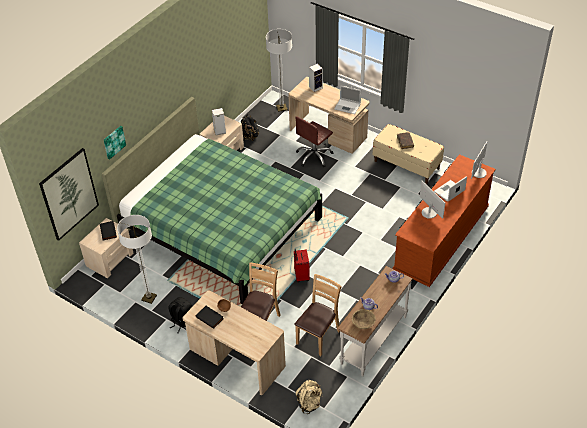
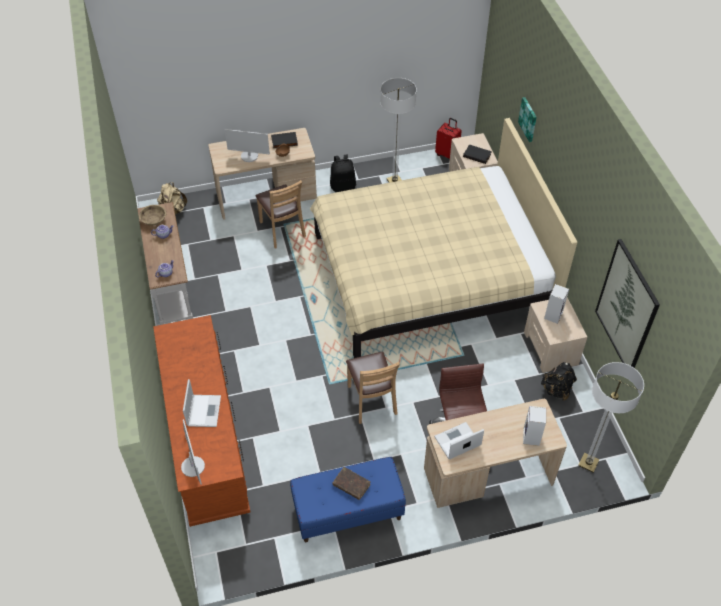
camera: 130 degrees right, 5 degrees up
(69, 194) = (497, 83): picture -> picture (626, 307)
(220, 228) = (429, 274): green bed -> beige bed
(301, 276) = (300, 292): red suitcase -> red suitcase (447, 154)
(318, 336) = (222, 257): brown chair -> brown chair (371, 400)
(406, 164) = (347, 512): beige bench -> blue bench
(429, 212) = (200, 366): monitor -> monitor (249, 156)

